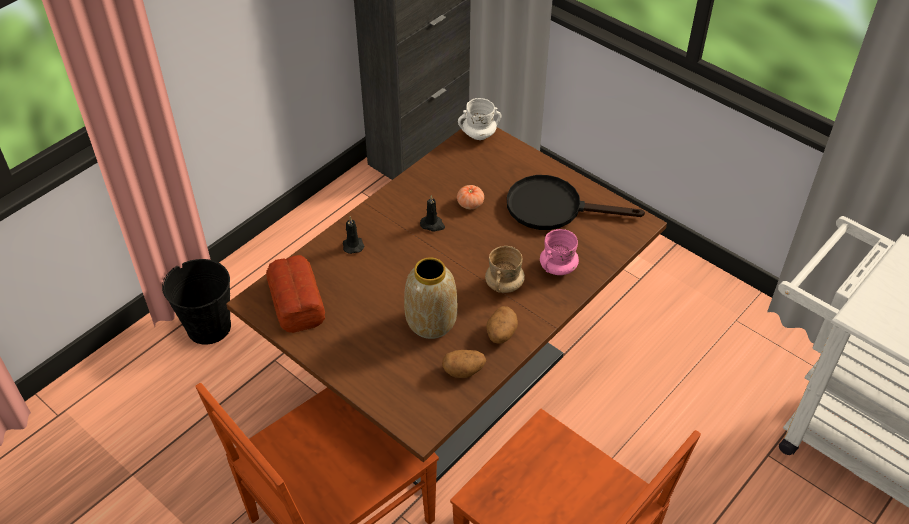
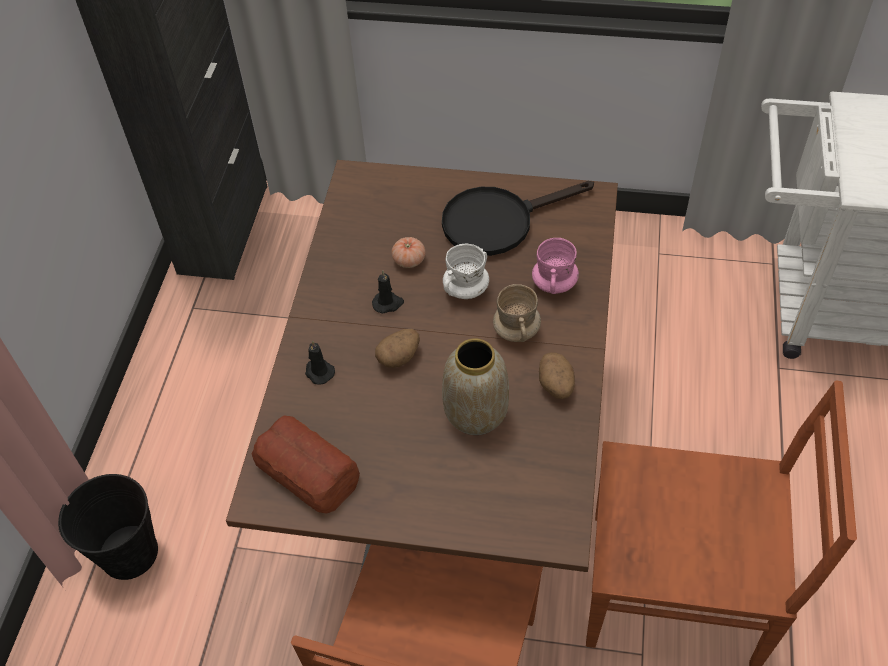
camera: 30 degrees left, 5 degrees up
(463, 371) = (552, 447): potato -> potato (399, 357)
(479, 135) = (356, 179): white mug -> white mug (466, 290)

